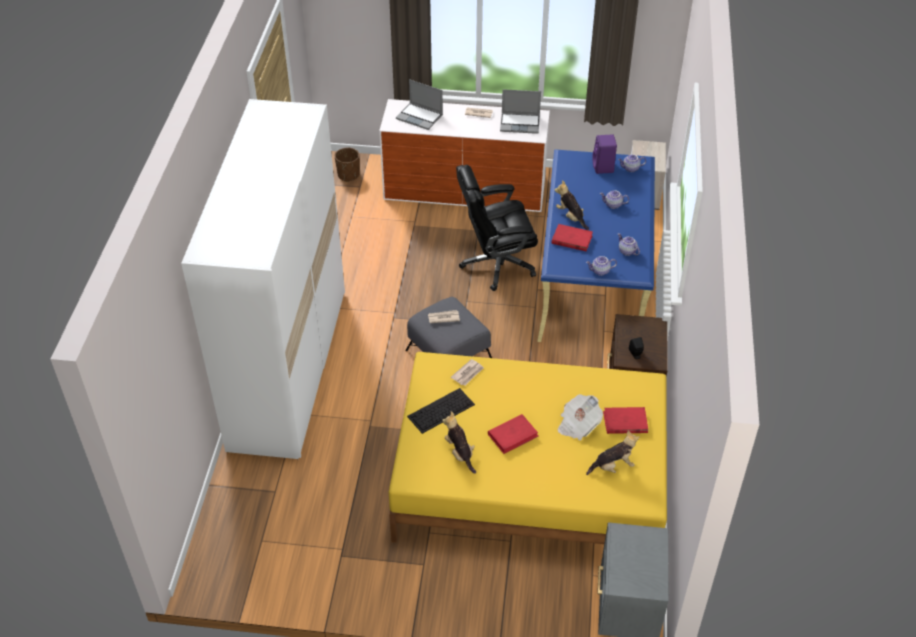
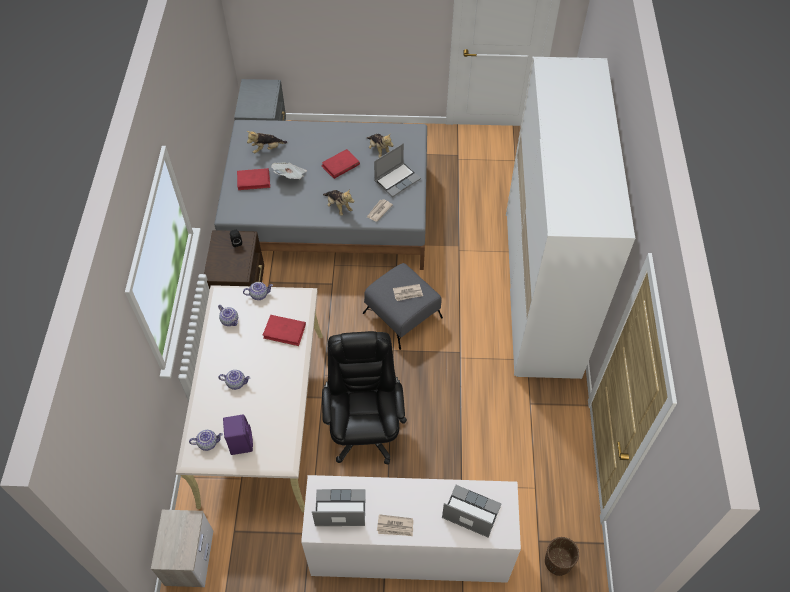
camera: 175 degrees right, 10 degrees up
(440, 411) = (397, 179): keyboard -> laptop
(496, 264) = (365, 428): black office chair -> black office chair turned 75 degrees counterclockwise
(530, 480) = (329, 212): yellow bed -> grey bed
(571, 217) = (283, 361): plush toy -> plush toy (338, 207)
(593, 279) = (263, 416): blue desk -> beige desk

